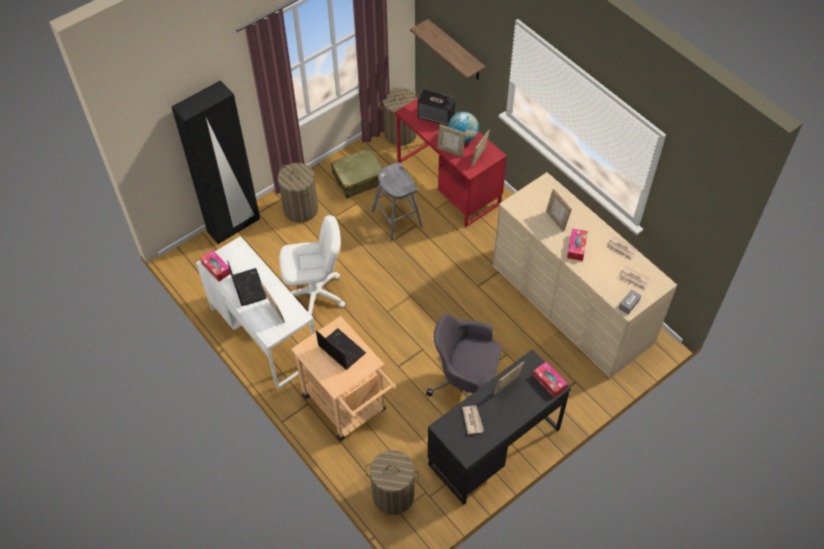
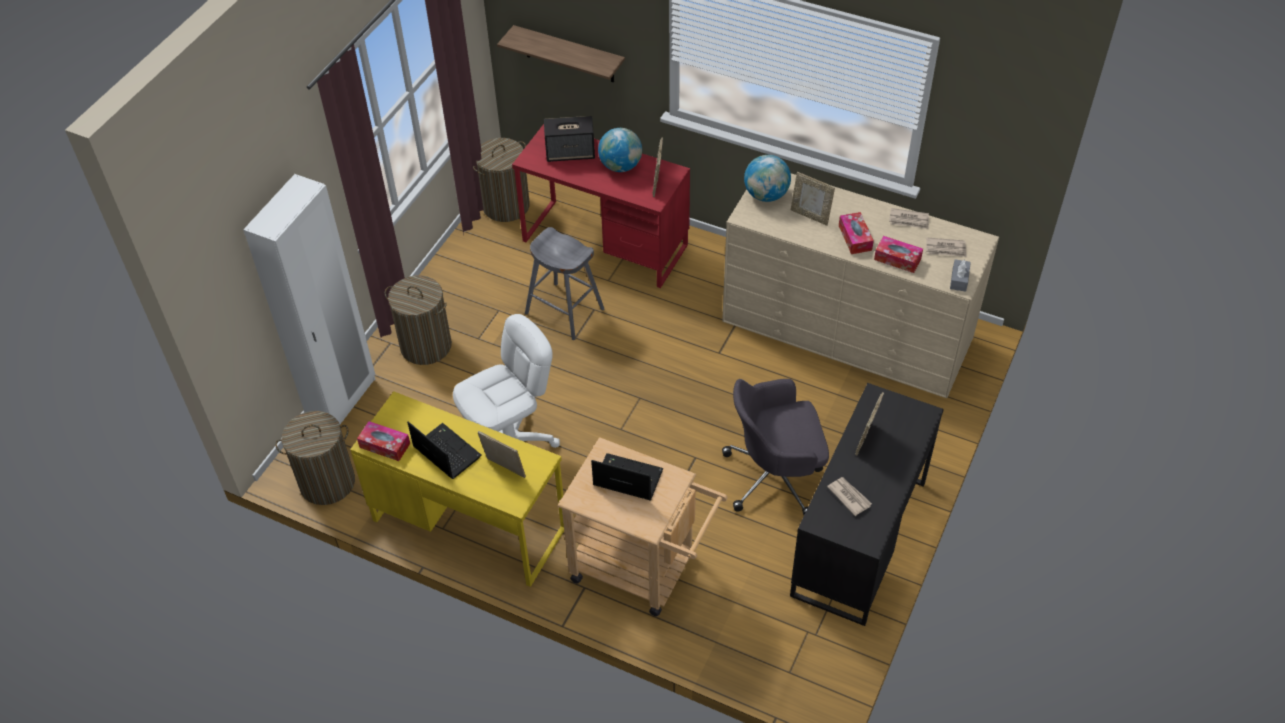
camera: 25 degrees left, 5 degrees down
(234, 226) = (343, 401): black wardrobe -> white wardrobe
(264, 333) = (469, 523): white desk -> yellow desk
(359, 178) = (483, 279): beige suitcase -> none
(393, 495) = (768, 654): laundry basket -> laundry basket (327, 482)
(450, 151) = (615, 187): picture frame -> none
(536, 195) = (766, 195): none -> globe
(549, 382) = (913, 412): tissue box -> tissue box (897, 259)

